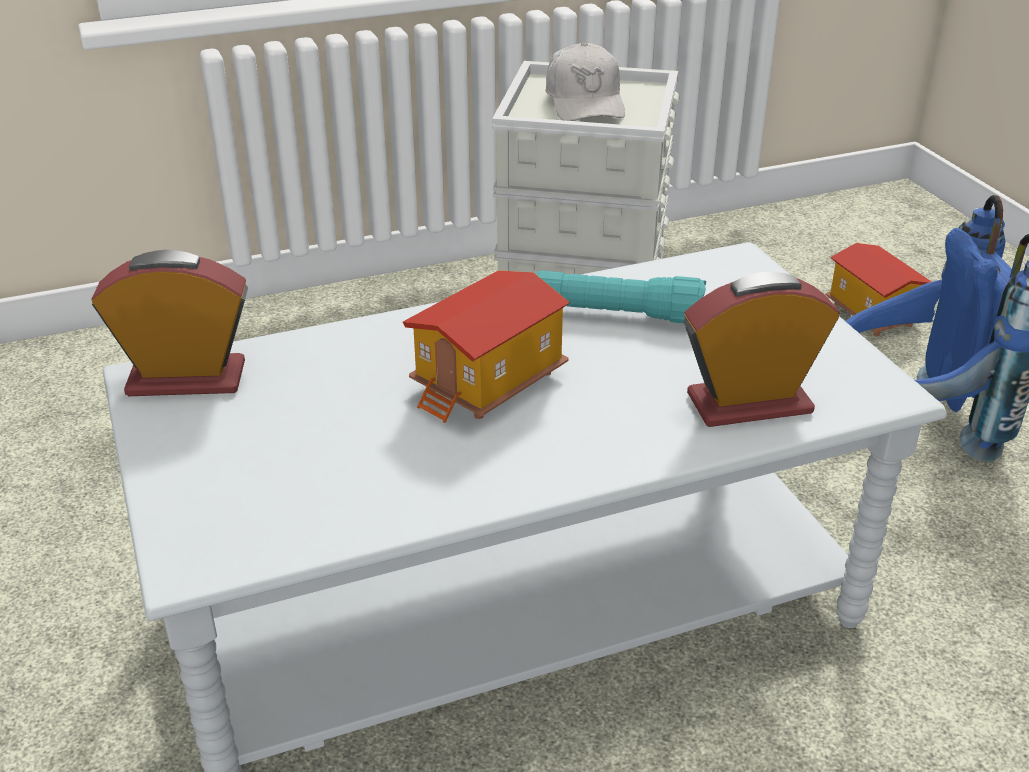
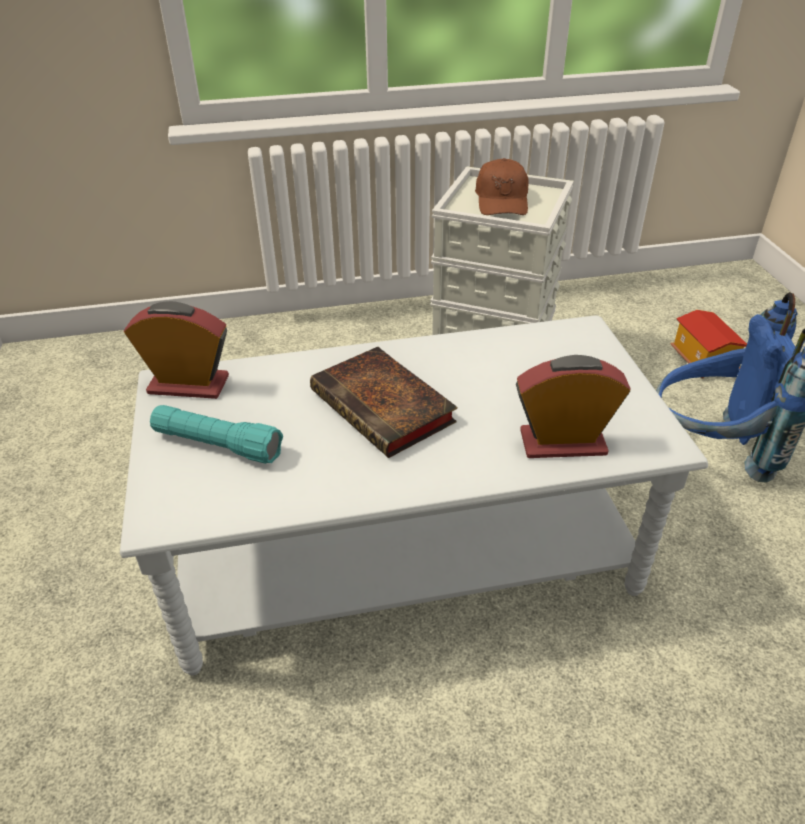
camera: 10 degrees right, 5 degrees up
(490, 383) = (385, 408): toy house -> book
(585, 102) = (502, 201): white cap -> brown cap
(617, 314) = (488, 364): turquoise flashlight -> turquoise flashlight (217, 445)

